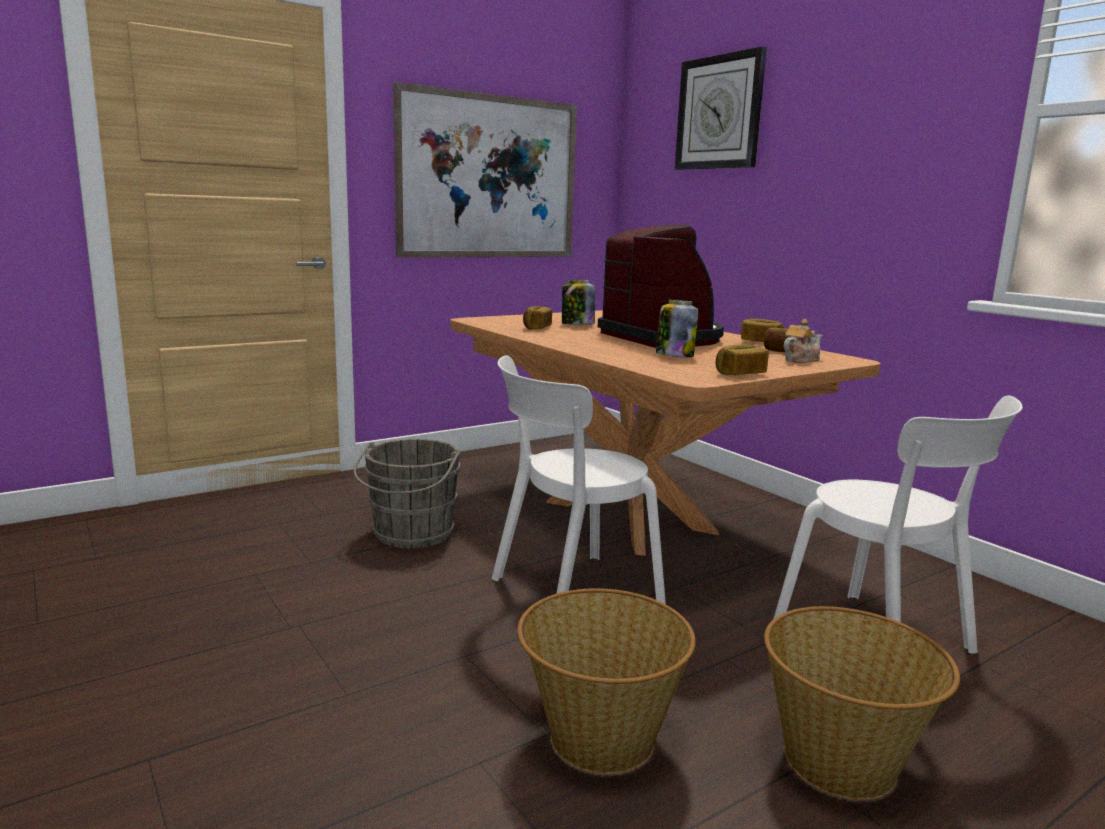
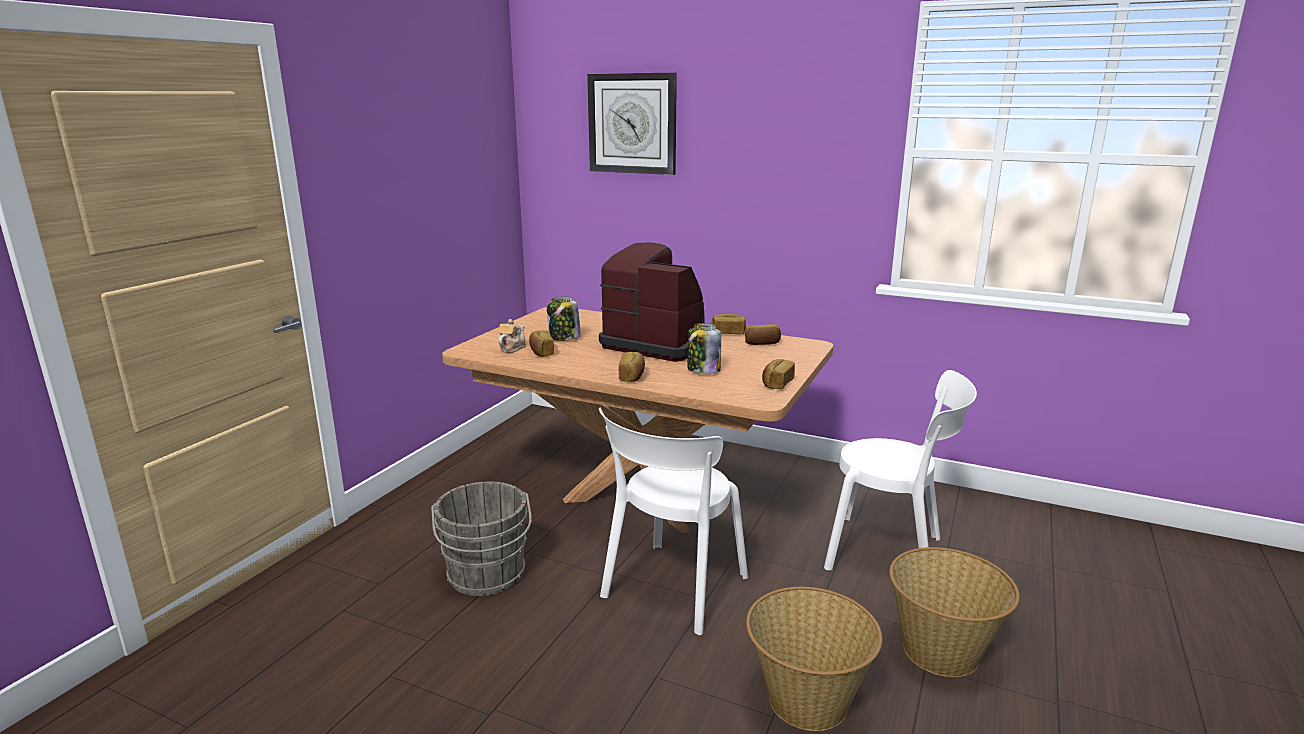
camera: 30 degrees left, 5 degrees up
(489, 177) = (424, 196): picture -> none
(589, 349) = (632, 376): none -> bread
(800, 360) = (785, 353): teapot -> teapot (512, 348)

